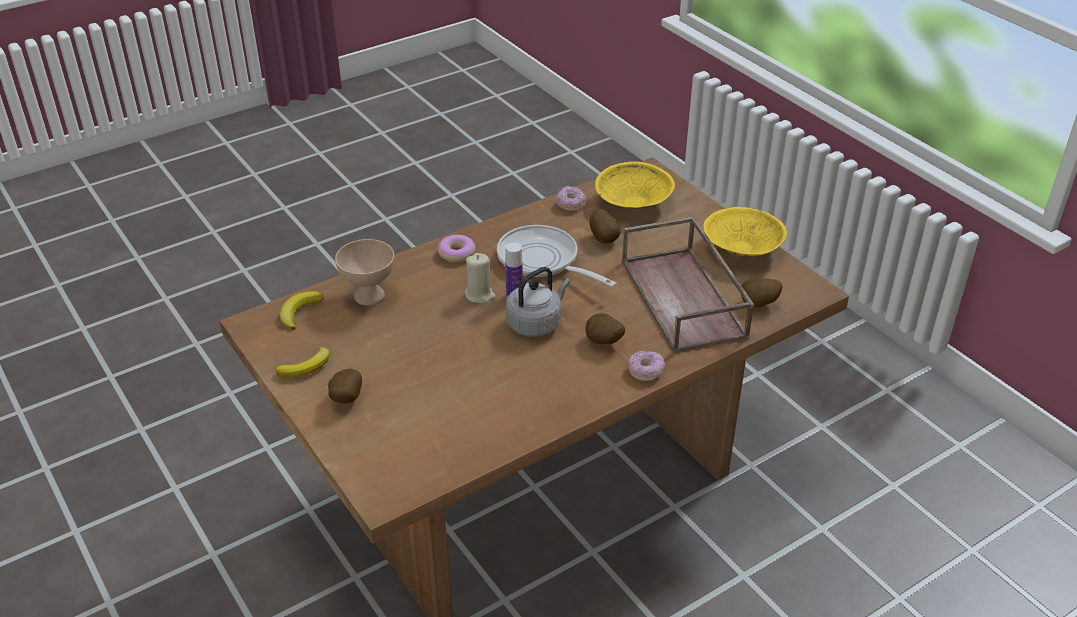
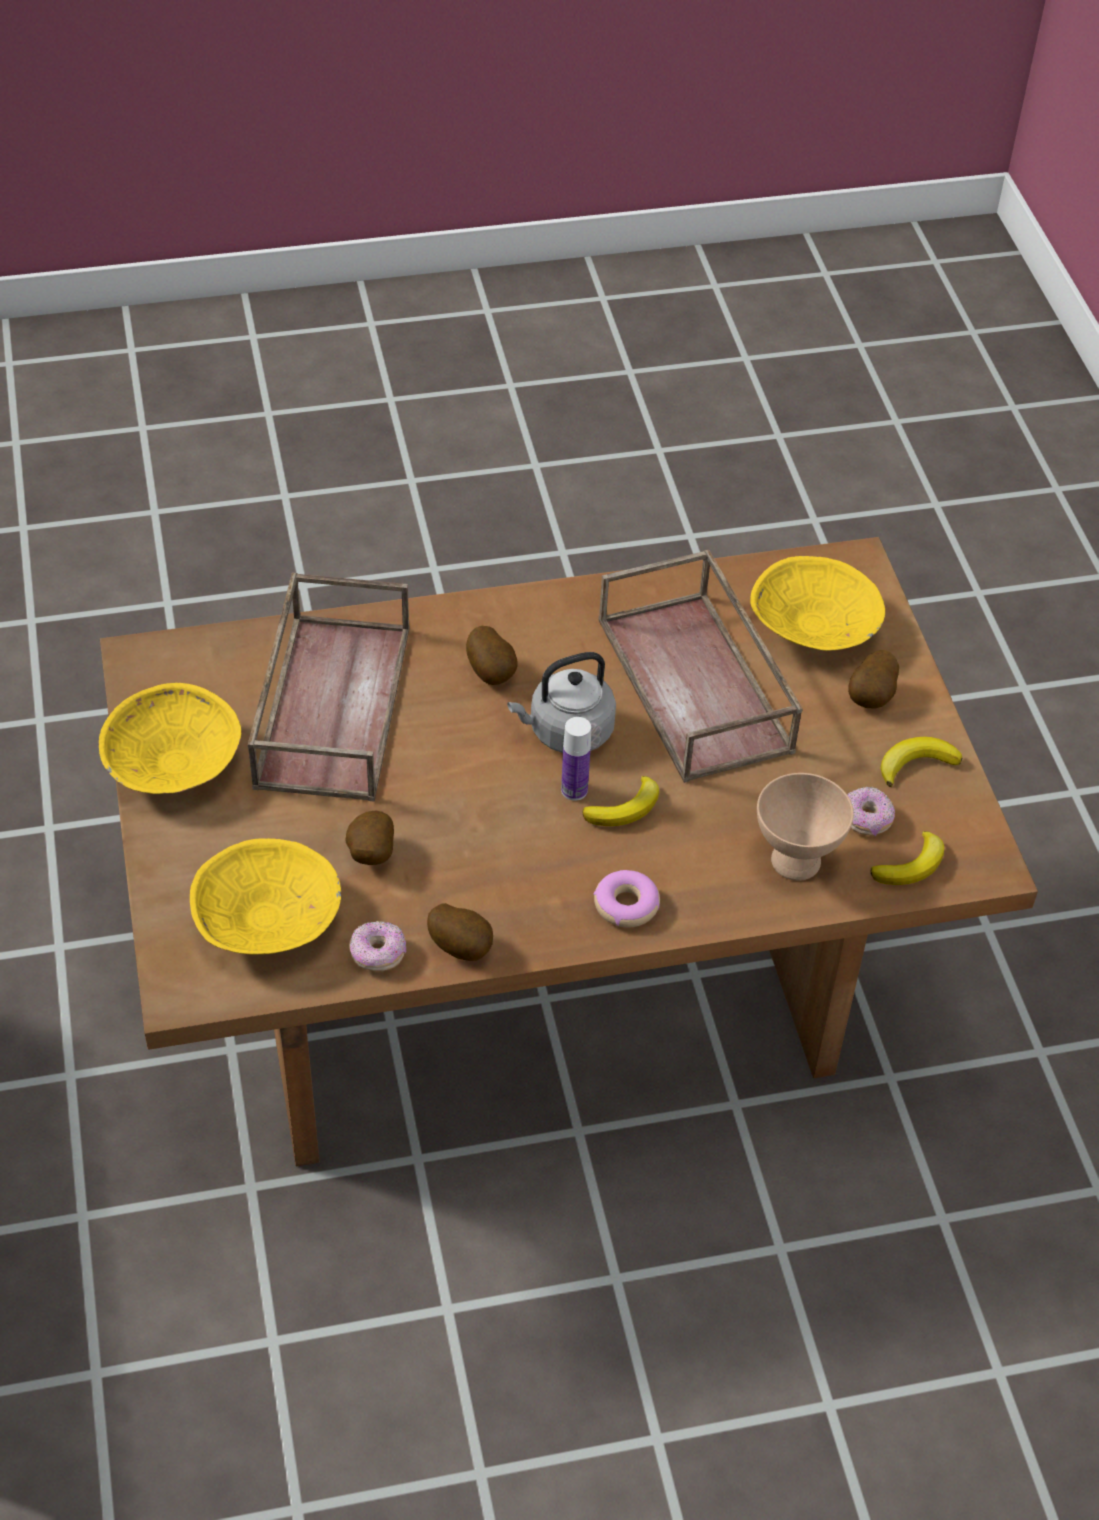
camera: 160 degrees left, 10 degrees up
(400, 435) = (815, 628): none -> yellow bowl
(467, 373) = (697, 686): none -> brown tray
(479, 295) = (625, 808): beige candle -> banana
(543, 261) = (496, 841): frying pan -> none
(645, 371) = (464, 615): donut -> donut (866, 819)
(758, 305) = (237, 661): potato -> potato (462, 947)

